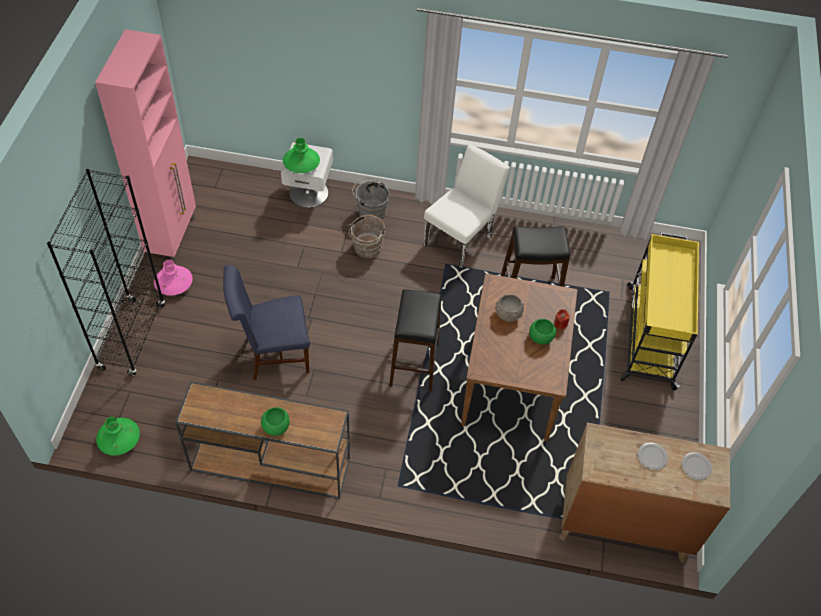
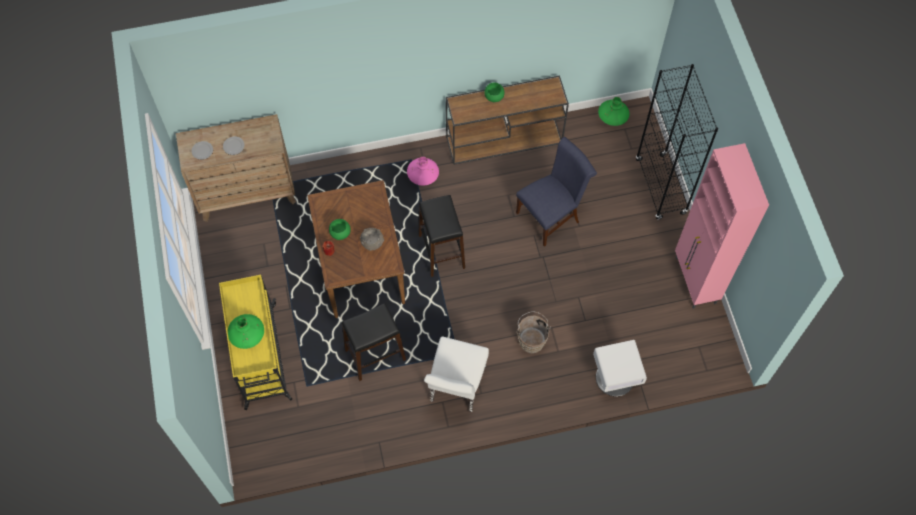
camera: 160 degrees right, 10 degrees up
(174, 284) = (662, 240): pink vase -> pink vase (423, 174)
(301, 165) = (621, 353): green vase -> green vase (247, 334)
(370, 212) = (549, 381): grey bucket -> none

